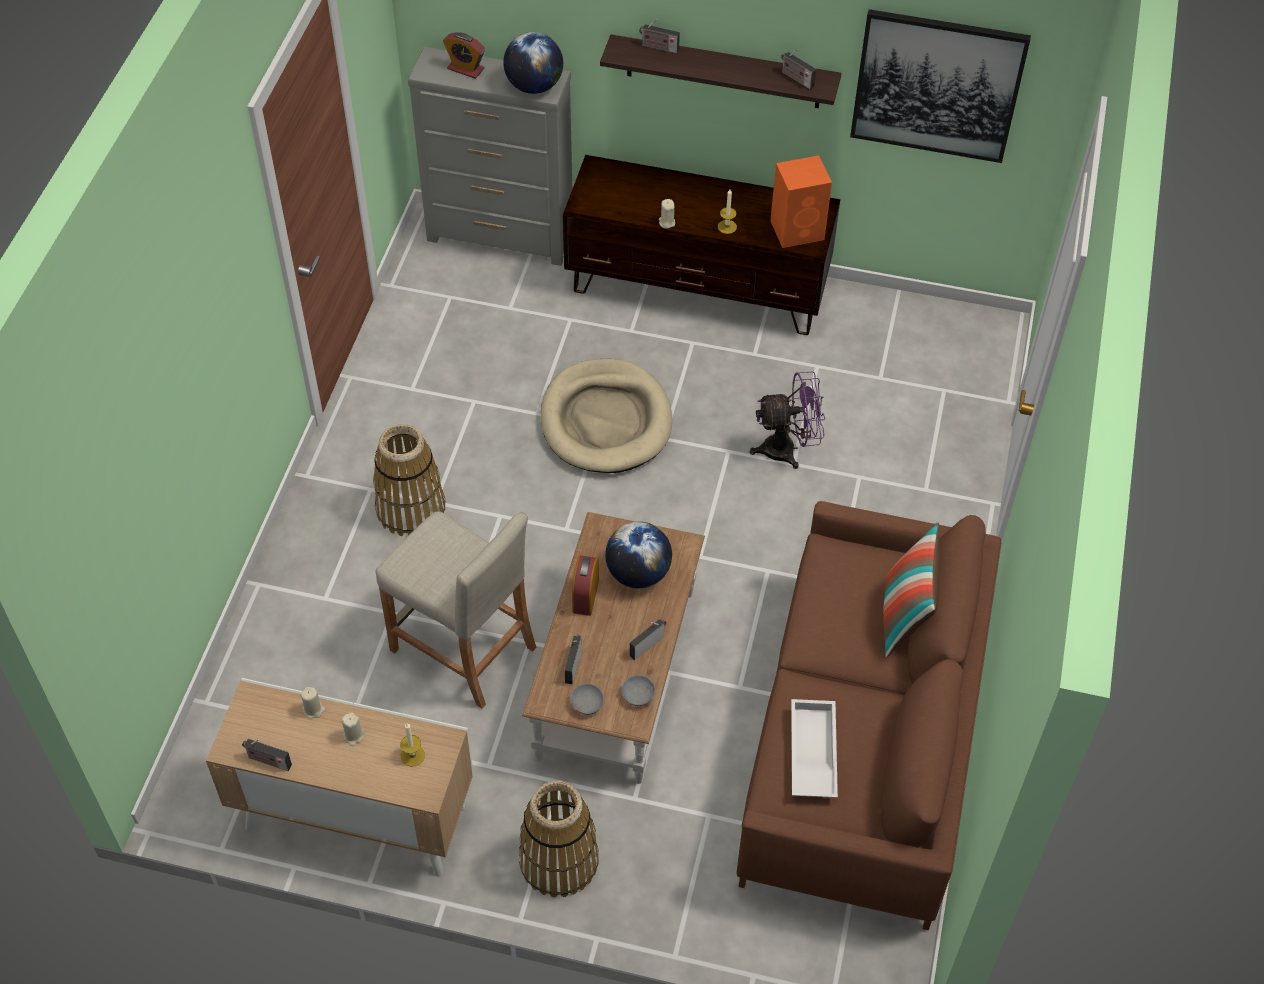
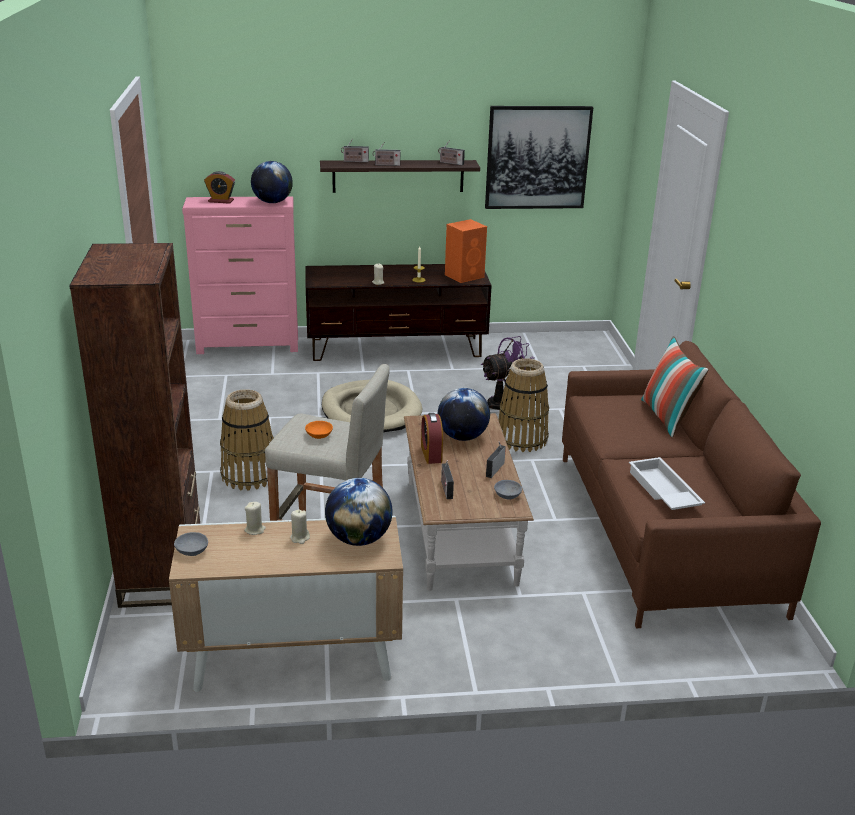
camera: 20 degrees left, 25 degrees down
(265, 650) = (162, 573): none -> brown bookcase
(267, 761) = (229, 567): radio -> radio (386, 165)
(412, 755) = (358, 539): candle -> globe
(441, 566) = (320, 435): none -> orange bowl
(501, 237) = (249, 346): grey dresser -> pink dresser
(558, 861) = (484, 646): basket -> basket (521, 439)
(588, 704) = (472, 506): grey bowl -> grey bowl (193, 550)

